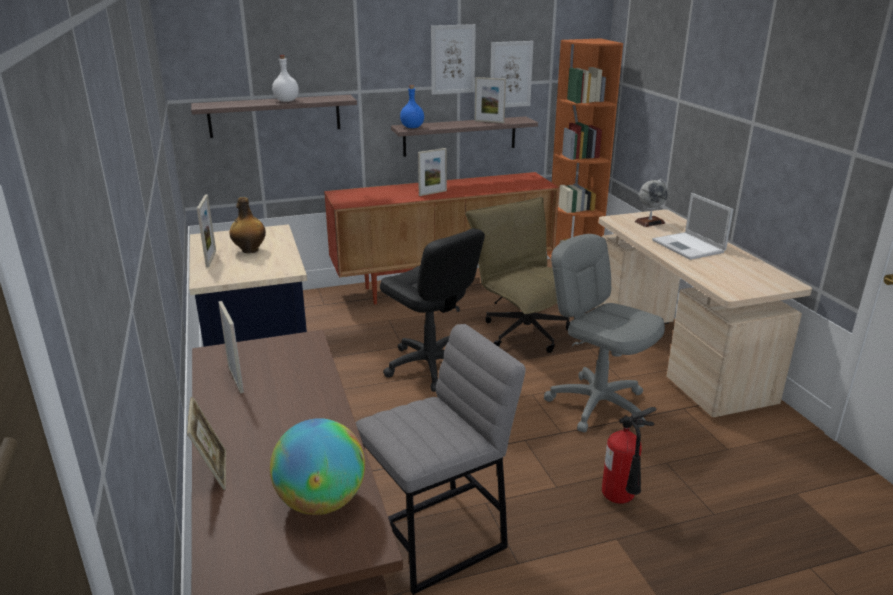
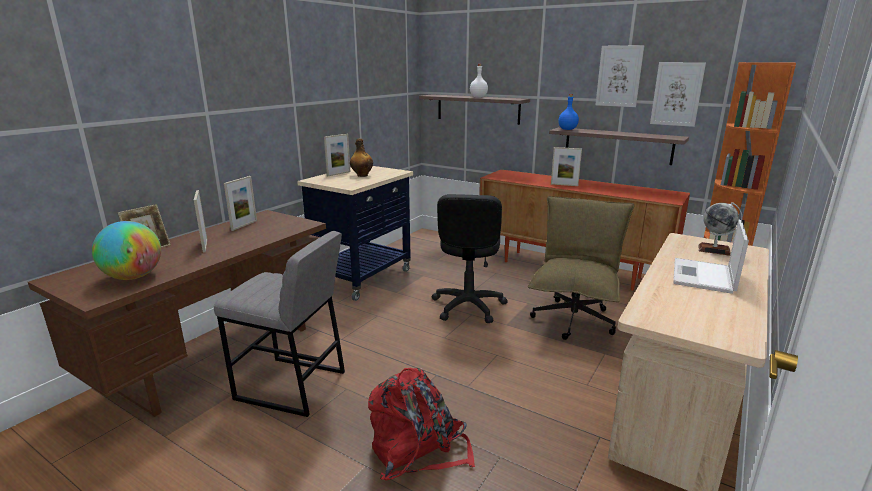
camera: 50 degrees right, 5 degrees down
(489, 121) = (640, 134): picture frame -> picture frame (205, 246)
(597, 404) = (530, 388): grey office chair -> none
(621, 499) = (418, 450): fire extinguisher -> red backpack

